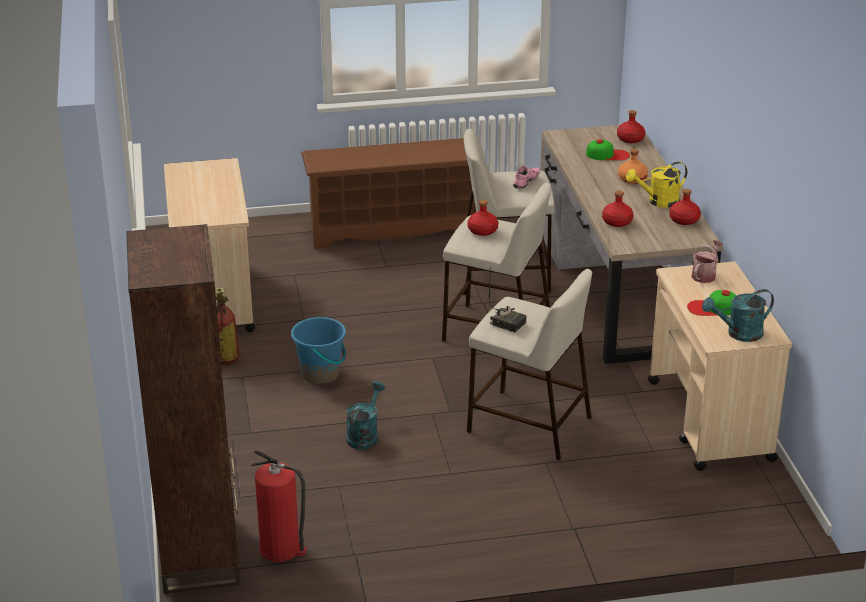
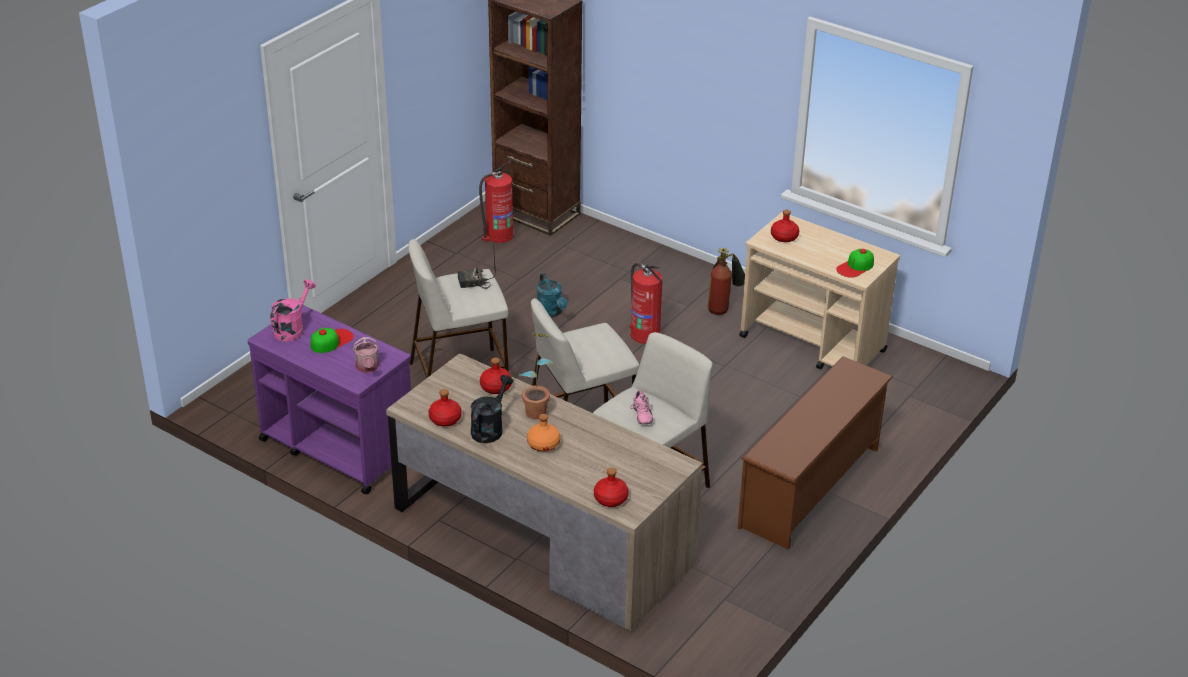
camera: 135 degrees right, 5 degrees up
(320, 374) = (644, 334): blue bucket -> fire extinguisher
(482, 231) = (600, 346): red bottle -> red bottle (784, 237)
(605, 198) = (537, 408): none -> potted plant
(608, 154) = (603, 464): cap -> cap (855, 267)
(658, 202) = (489, 428): yellow watering can -> black watering can
(710, 421) = (336, 447): beige cart -> purple cart
(738, 334) = (292, 328): turquoise watering can -> pink watering can

